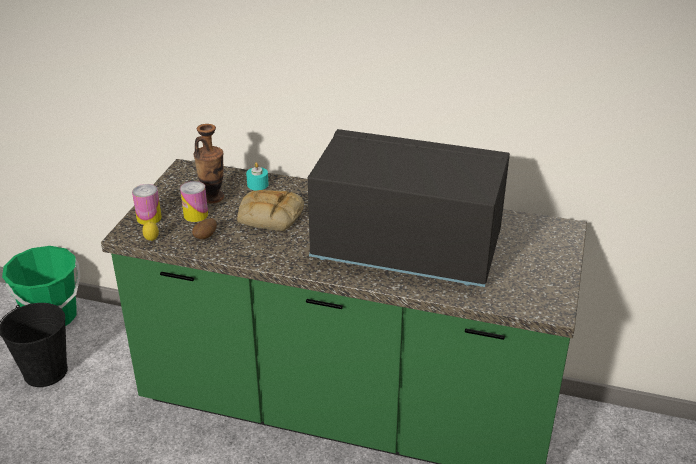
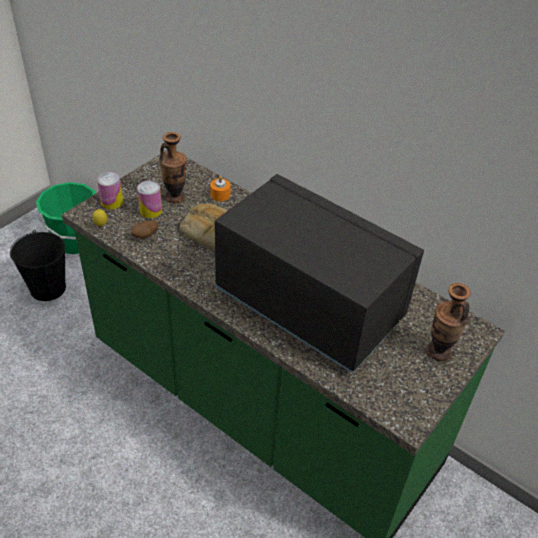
camera: 20 degrees right, 10 degrees up
(257, 184) = (220, 195): turquoise candle -> orange candle
(544, 252) = (439, 351): none -> vase

